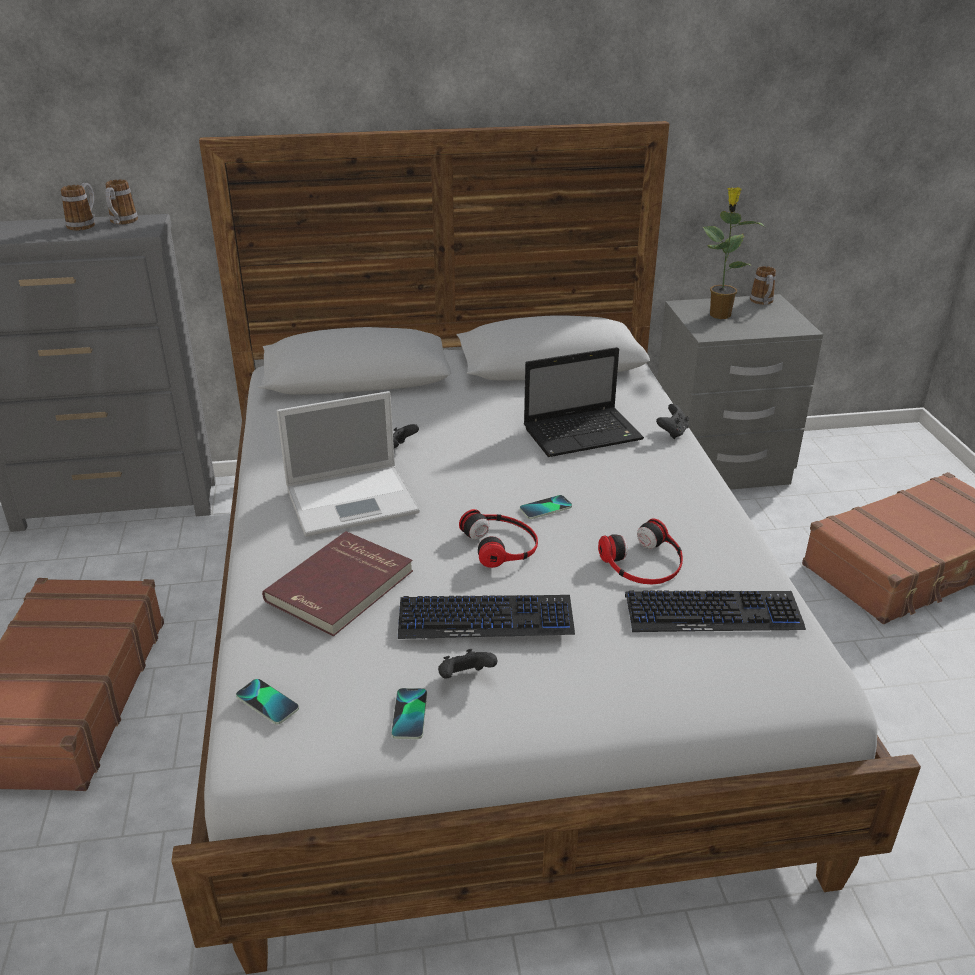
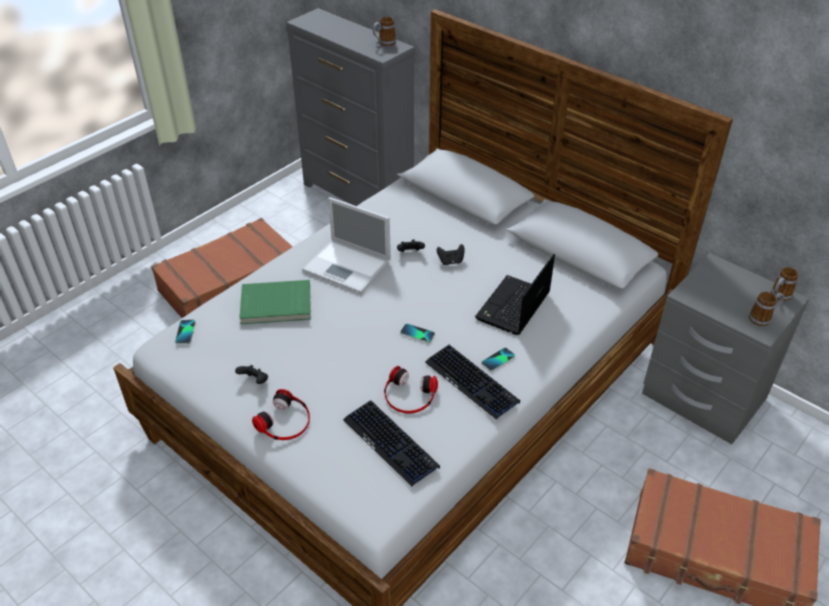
camera: 50 degrees right, 10 degrees up
(84, 224) = (367, 37): mug -> mug (763, 318)
(342, 587) = (276, 305): red book -> green book
(410, 714) = (216, 378): phone -> phone (498, 360)
(486, 619) = (299, 363): keyboard -> keyboard (472, 382)
(502, 544) = (366, 336): headphones -> headphones (285, 421)
(584, 433) = (513, 307): laptop -> laptop turned 90 degrees clockwise
(672, 432) = (561, 342): black game controller -> black game controller (451, 261)
(719, 314) = (725, 285): potted plant -> none

